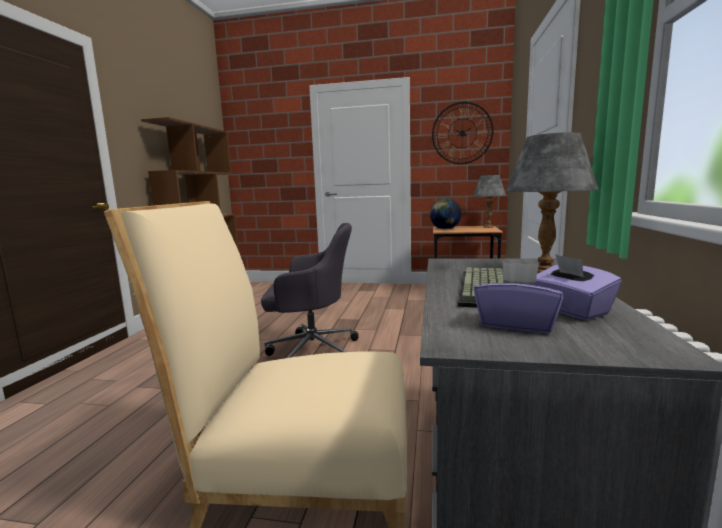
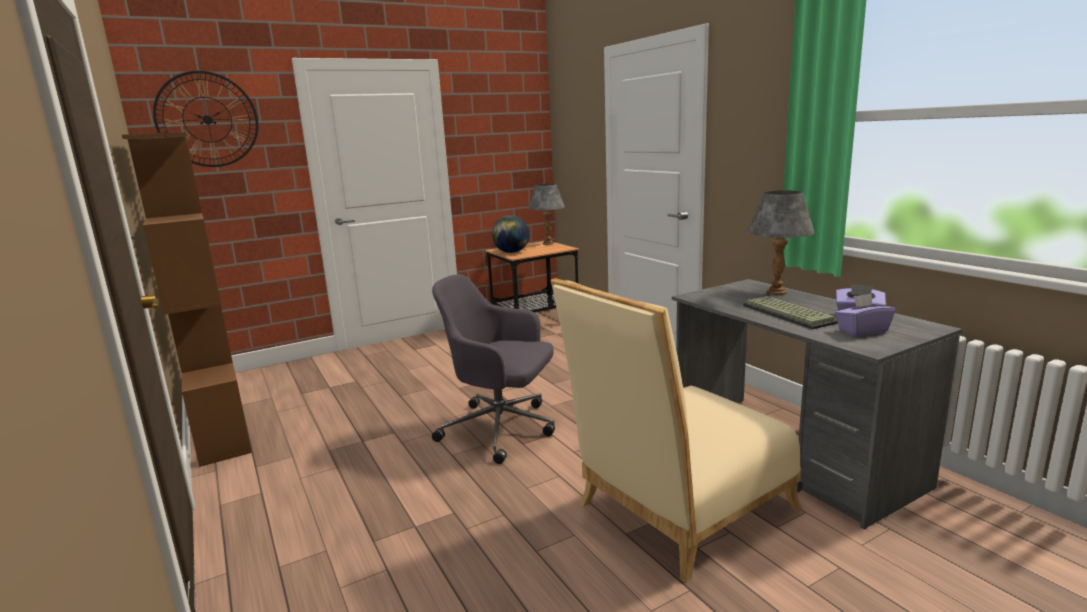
camera: 40 degrees left, 5 degrees up
(311, 352) = (501, 429): grey office chair -> grey office chair turned 120 degrees counterclockwise
(462, 133) = (503, 133): wall clock -> wall clock (207, 119)

